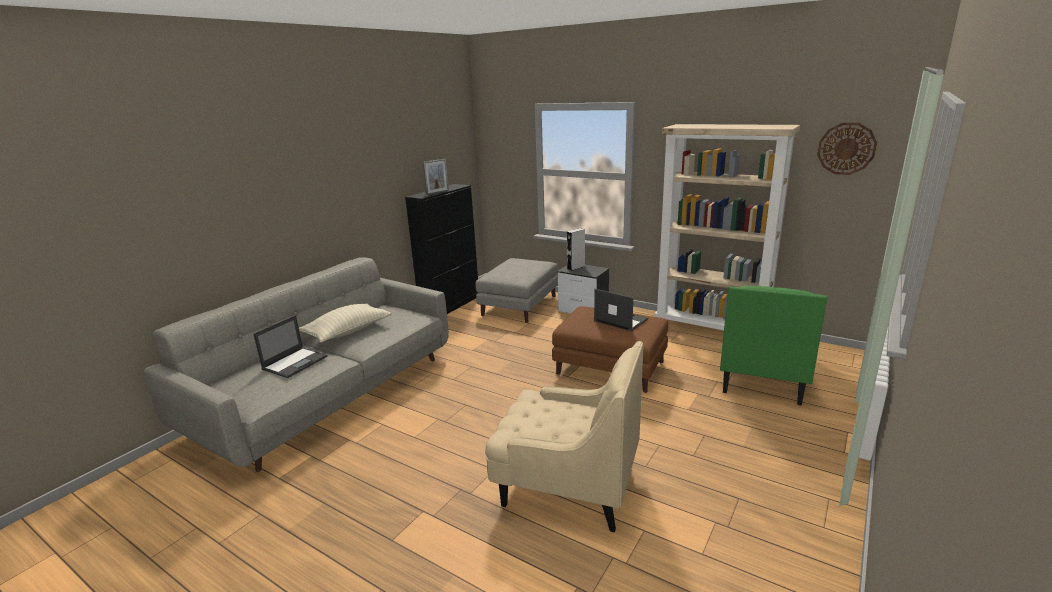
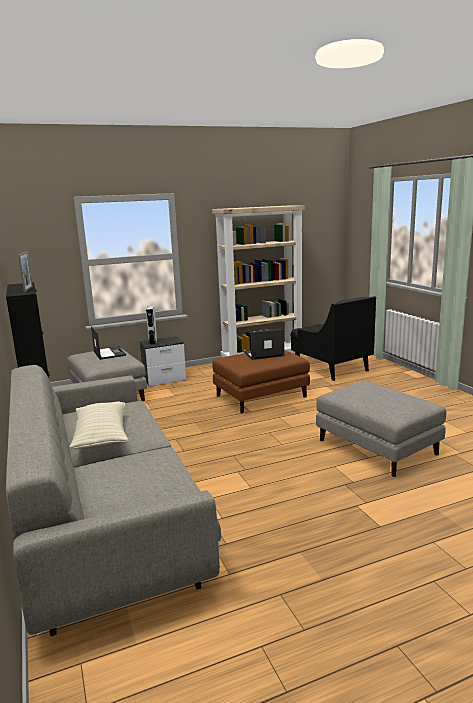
camera: 55 degrees left, 5 degrees down
(295, 362) = (130, 469): laptop -> laptop (109, 353)
(567, 486) = (378, 448): beige armchair -> grey ottoman
(761, 377) = (330, 368): green armchair -> black armchair
(846, 148) = (313, 219): wall clock -> none

